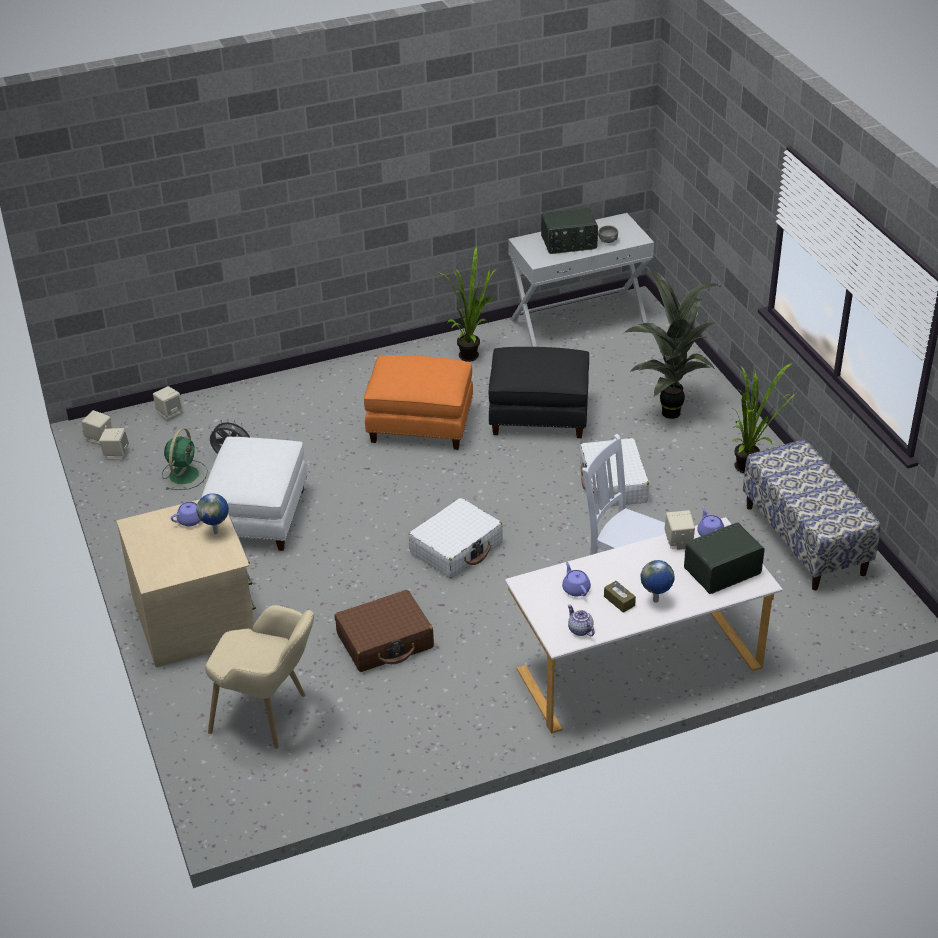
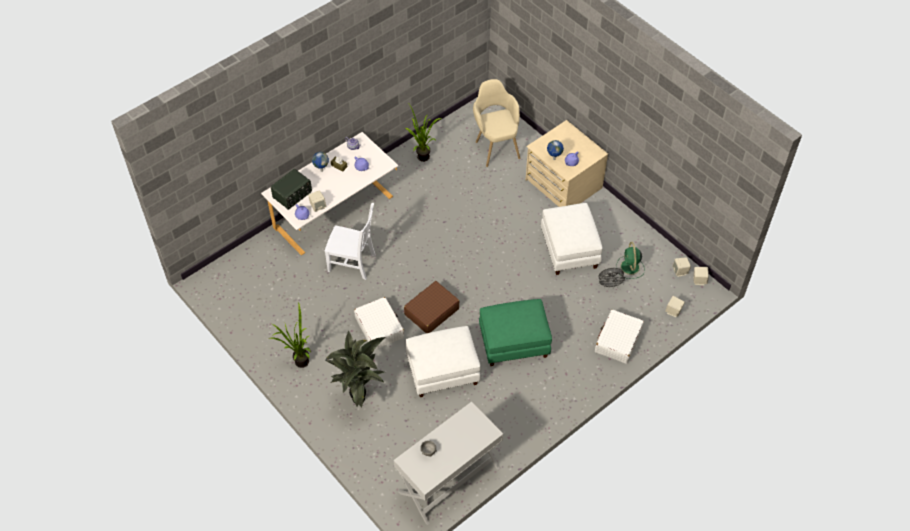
camera: 160 degrees right, 15 degrees up
(270, 717) = (495, 145): beige armchair -> beige armchair turned 75 degrees clockwise
(385, 641) = (462, 195): brown suitcase -> brown suitcase (431, 312)
(421, 425) = (513, 344): orange ottoman -> green ottoman
(456, 548) = (451, 258): white suitcase -> white suitcase (618, 341)
(472, 354) = (510, 420): potted plant -> potted plant (422, 159)
(539, 415) = (443, 372): black ottoman -> white ottoman
(569, 243) = (456, 440): radio -> none
(805, 540) = (259, 314): bench -> none

